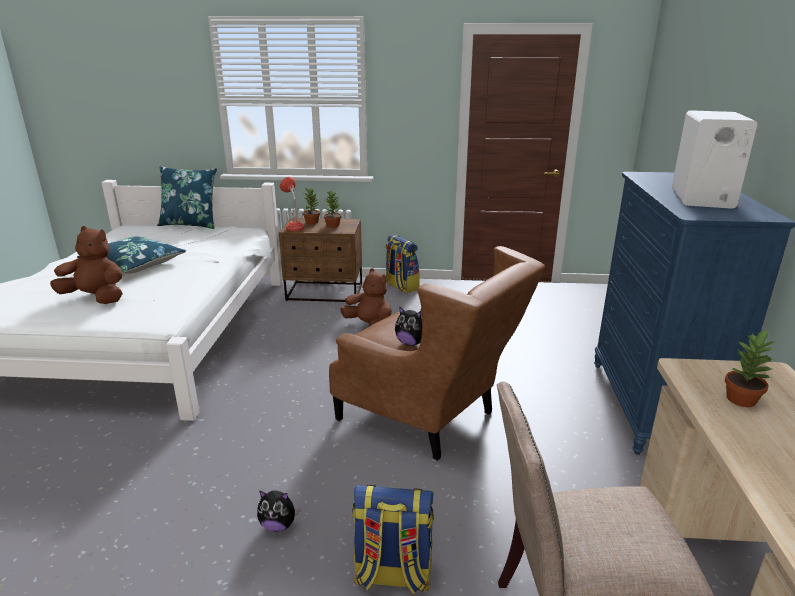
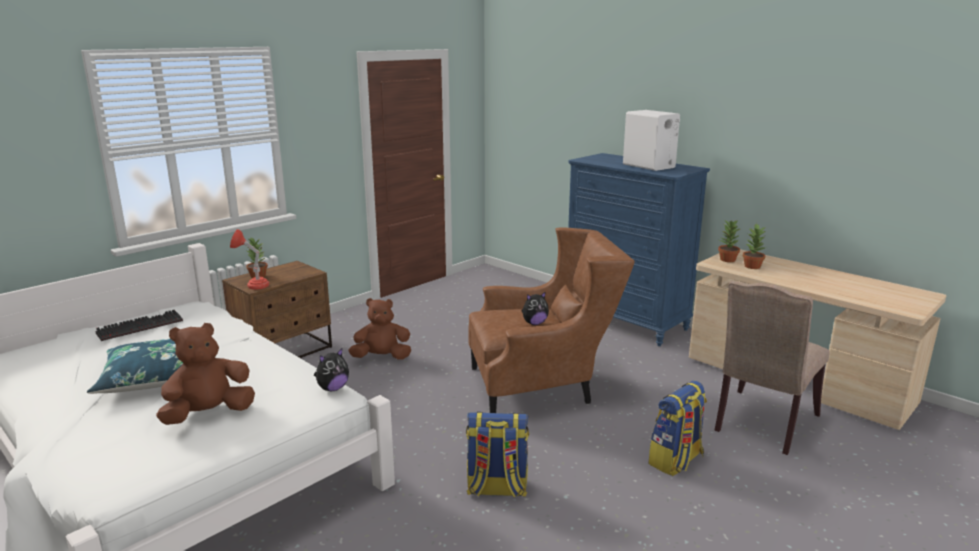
camera: 50 degrees left, 5 degrees down
(191, 224) = (98, 325): blue pillow -> none
(199, 232) = (141, 326): none -> keyboard
(278, 525) = (585, 486): plush toy -> plush toy (332, 388)
(332, 225) = (286, 272): potted plant -> potted plant (727, 260)
(401, 286) = (342, 320): backpack -> backpack (496, 489)

